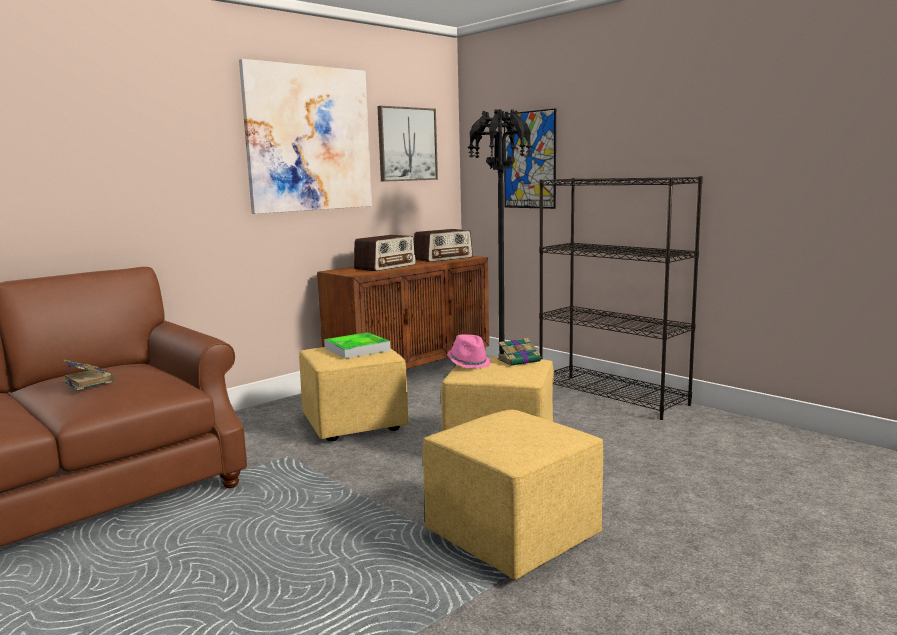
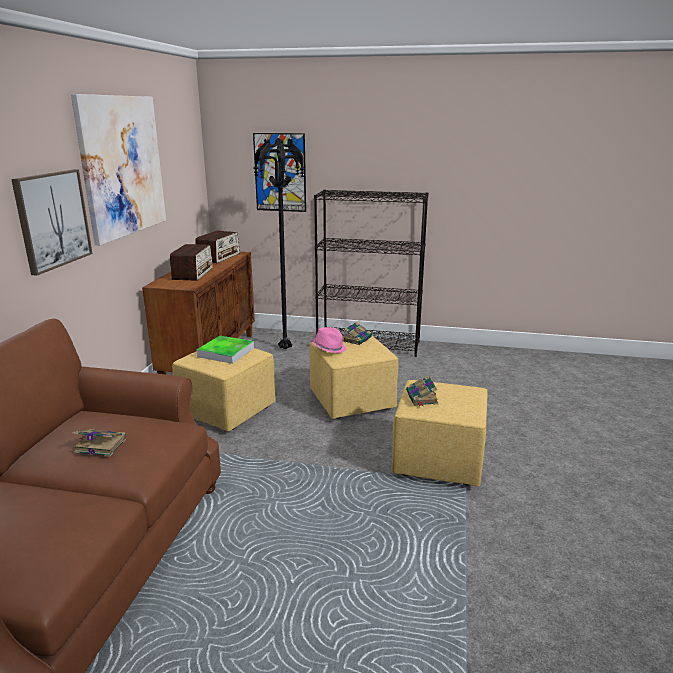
camera: 35 degrees left, 10 degrees up
(407, 144) = (178, 160): picture -> picture (53, 220)
(484, 426) = (422, 398): none -> book

